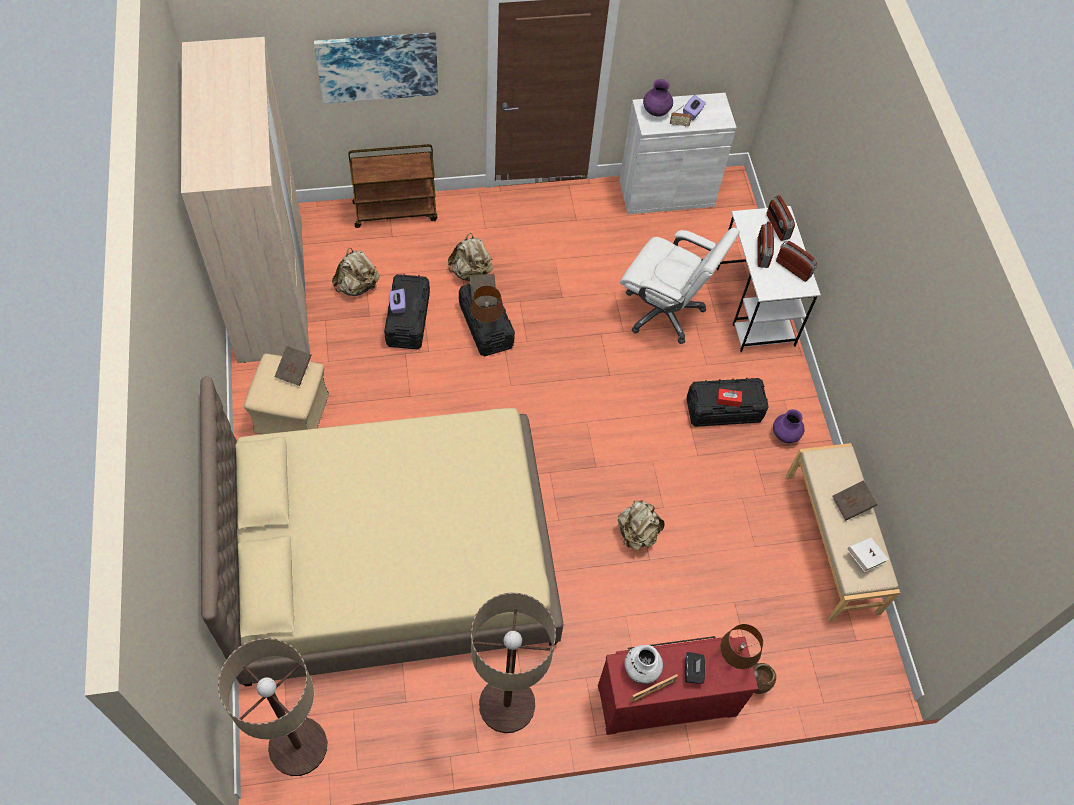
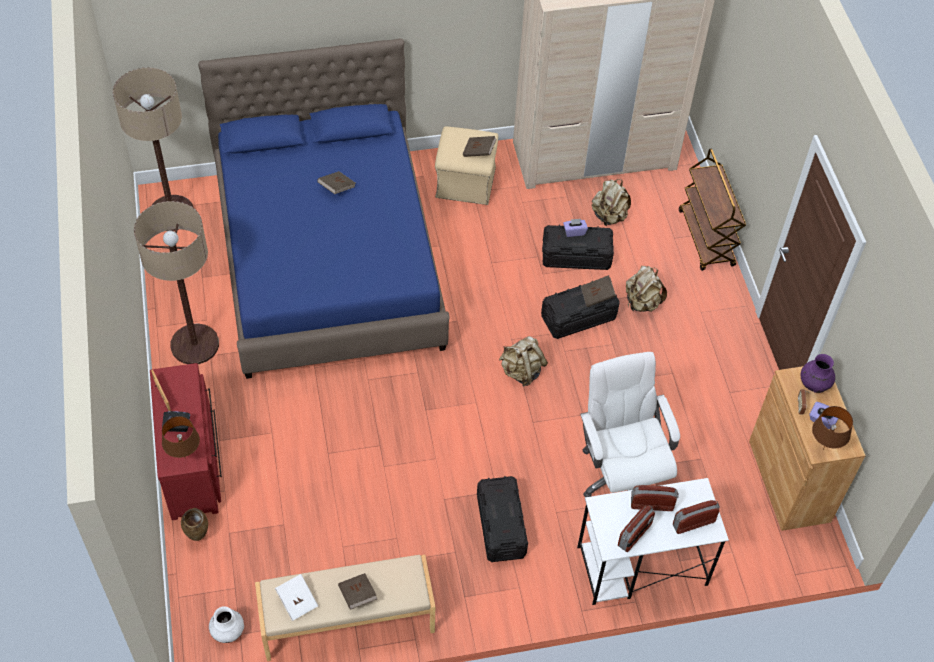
camera: 90 degrees right, 5 degrees down
(360, 503) = (336, 188): none -> brown book
(377, 66) = (760, 111): picture -> none
(392, 558) = (329, 260): beige bed -> blue bed
(486, 326) = (560, 300): brown table lamp -> brown table lamp (822, 449)
(637, 534) = (354, 443): beige backpack -> beige backpack (521, 371)
(641, 669) = (182, 387): white vase -> white vase (228, 632)
(664, 311) = (620, 474): white office chair -> white office chair turned 135 degrees clockwise
(666, 193) = (789, 481): white cabinet -> brown cabinet
(728, 400) = (494, 508): red tissue box -> none
(785, 435) = (474, 585): purple vase -> none

